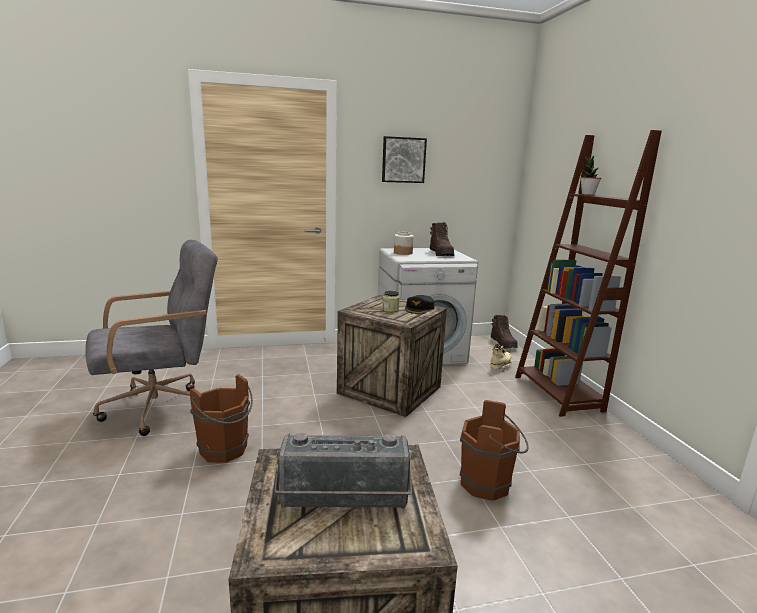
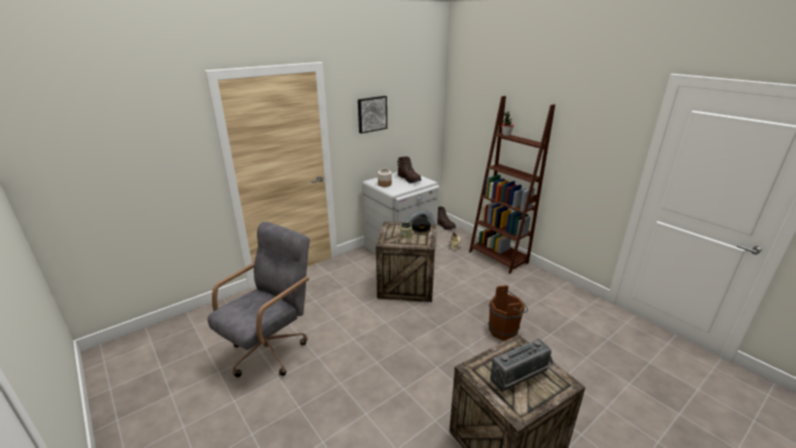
camera: 25 degrees left, 10 degrees up
(225, 451) = (349, 365): brown bucket -> none

